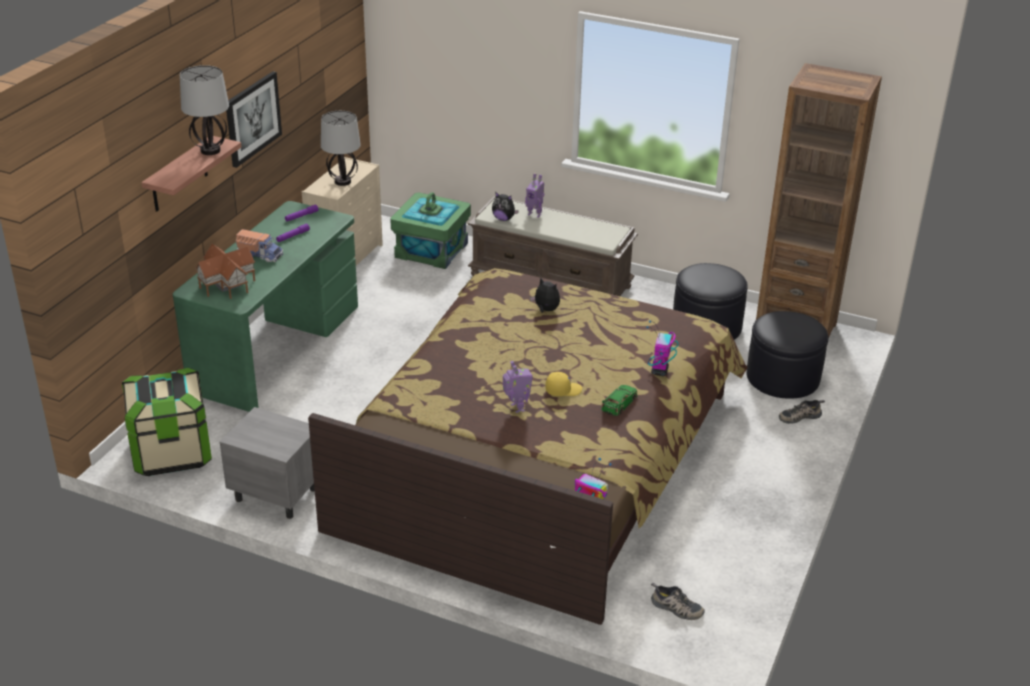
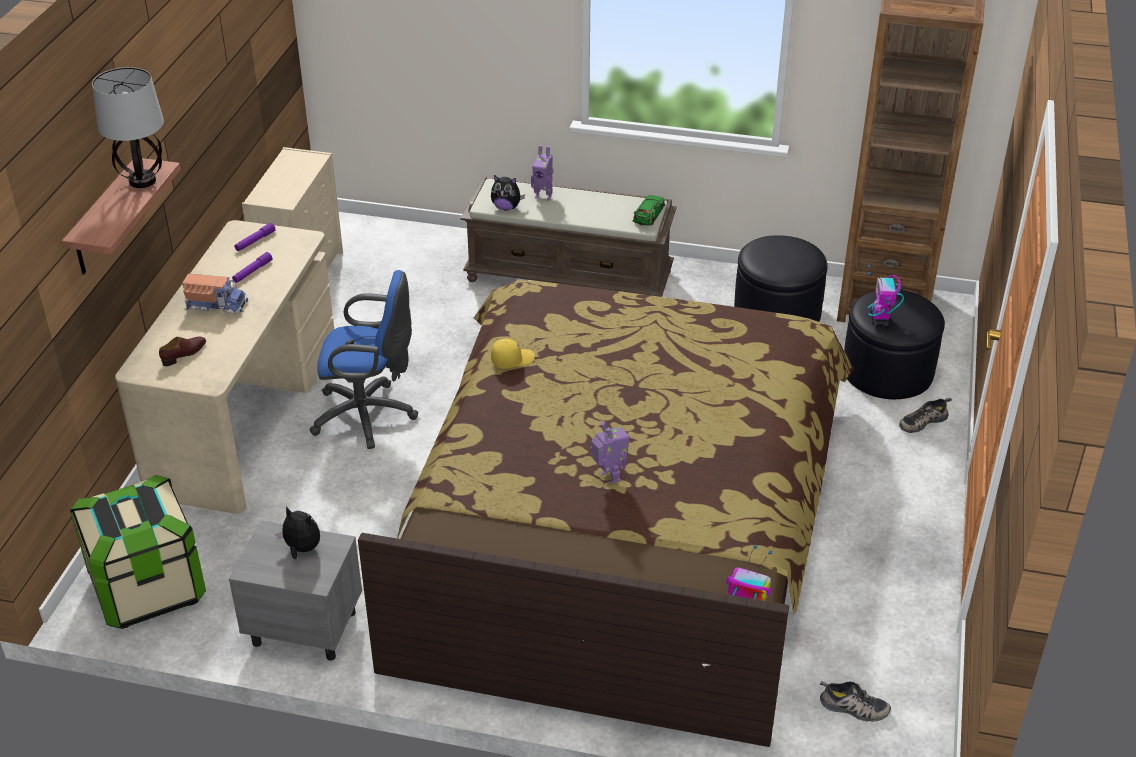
camera: 10 degrees left, 5 degrees up
(226, 284) = (184, 354): toy house -> brown shoe
(252, 118) = (179, 122): picture -> none
(276, 347) = (245, 416): green desk -> beige desk
(342, 181) = (291, 183): table lamp -> none
(368, 359) = (369, 416): none -> blue office chair
(431, 250) = (407, 252): green storage box -> none
(545, 310) = (603, 332): plush toy -> plush toy (301, 549)
(563, 390) = (659, 443): yellow cap -> yellow cap (512, 359)
(619, 404) = (735, 452): green toy car -> green toy car (649, 214)
(659, 371) = (770, 399): toy robot -> toy robot (880, 321)

